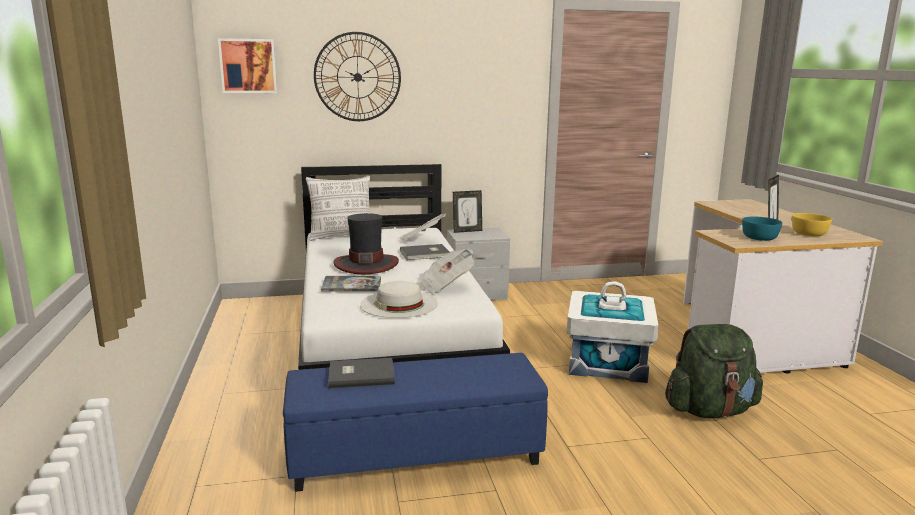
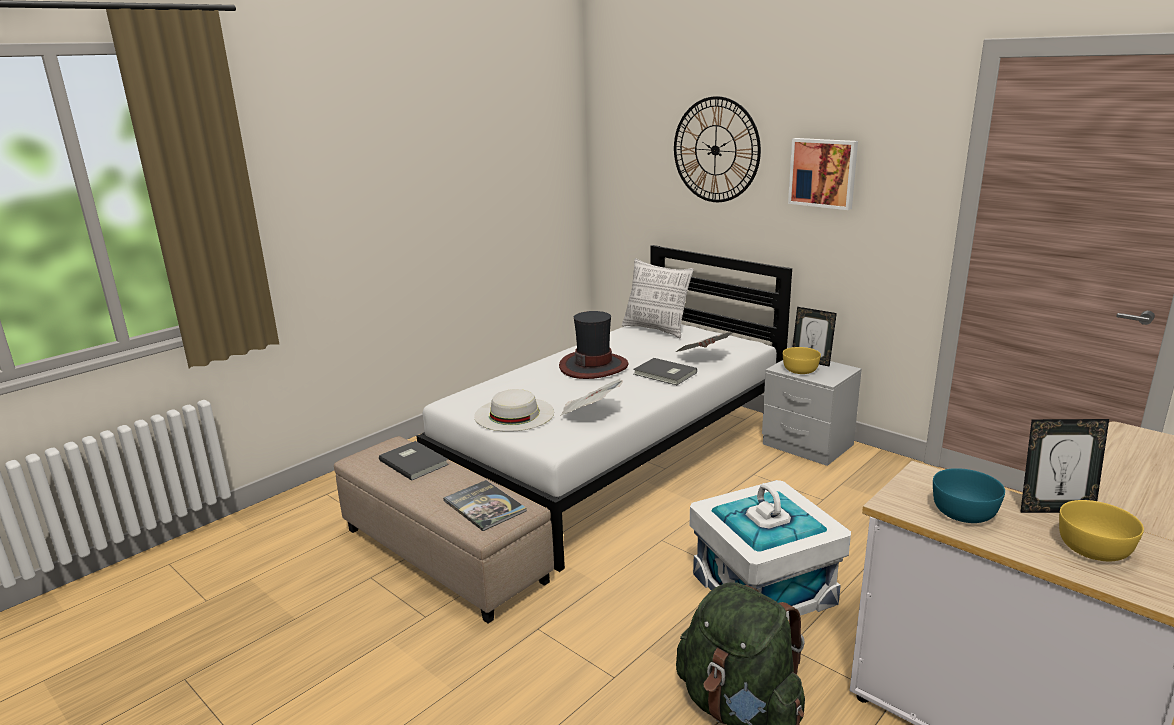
camera: 55 degrees right, 5 degrees up
(248, 66) = (621, 133): picture -> picture (823, 173)
(352, 285) = (533, 382): book -> book (484, 506)
(415, 453) = (444, 554): blue ottoman -> beige ottoman
(473, 236) = (799, 370): none -> yellow bowl

